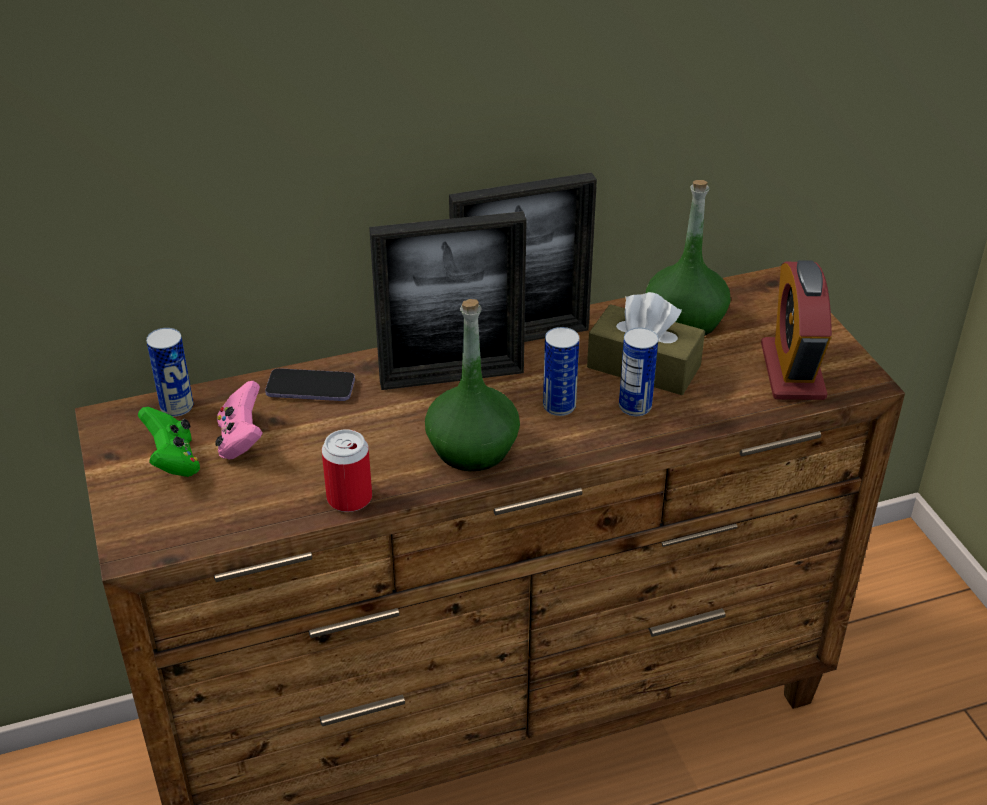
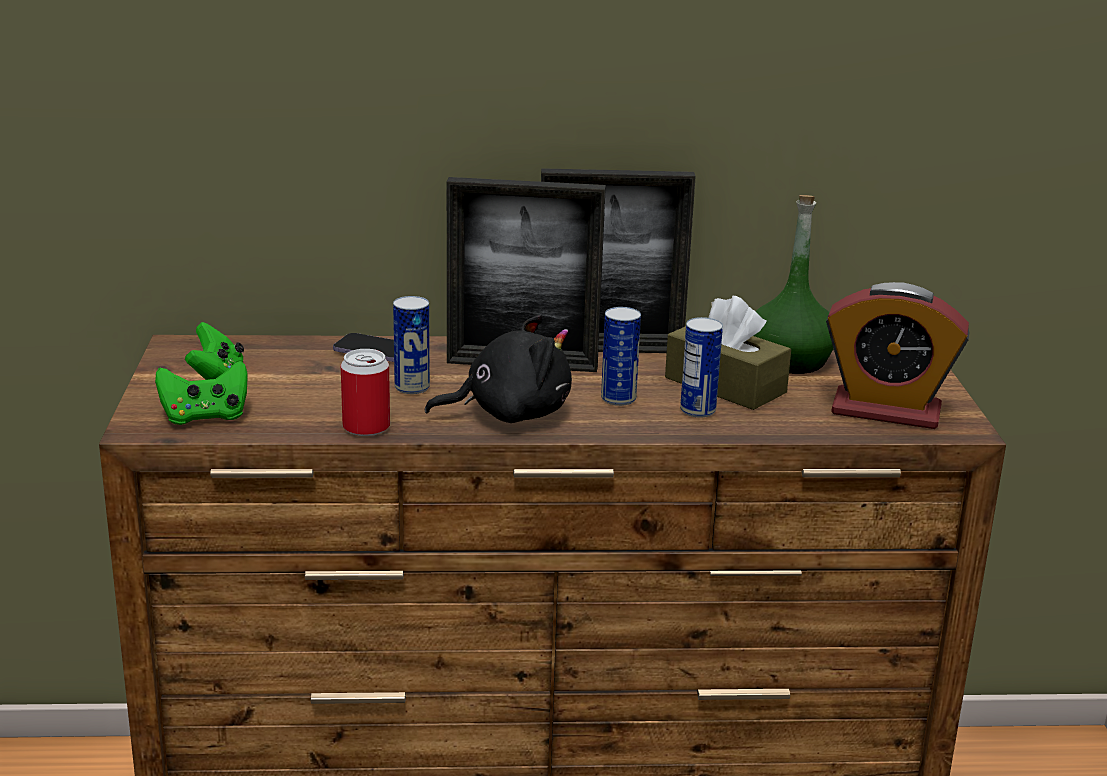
camera: 15 degrees right, 15 degrees down
(177, 407) = (245, 346): can -> can (412, 387)
(188, 518) = (205, 416): none -> green game controller
(241, 440) = (290, 375): pink game controller -> none
(472, 449) = (509, 414): green bottle -> black plush toy
(792, 371) = (886, 411): alarm clock -> alarm clock turned 90 degrees counterclockwise

